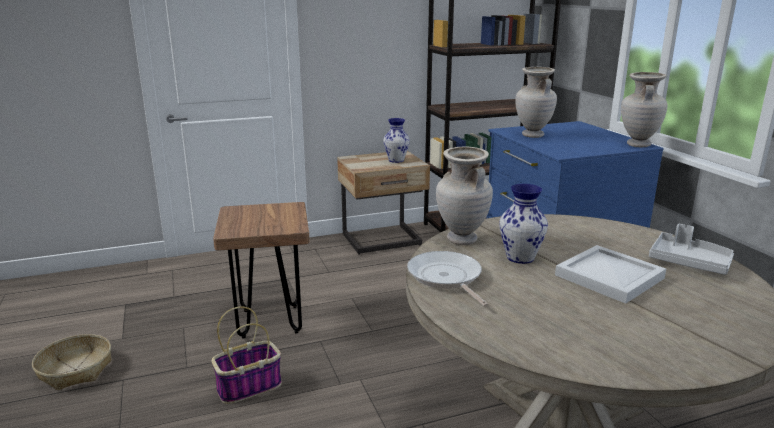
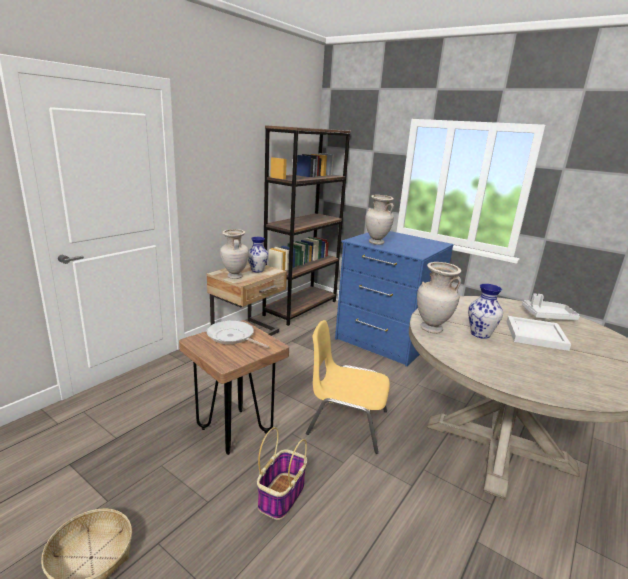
camera: 35 degrees left, 0 degrees up
(389, 350) = (346, 422): none -> yellow chair
(446, 278) = (471, 361): frying pan -> frying pan (232, 337)
(637, 145) = (439, 243): beige vase -> beige vase (234, 276)

